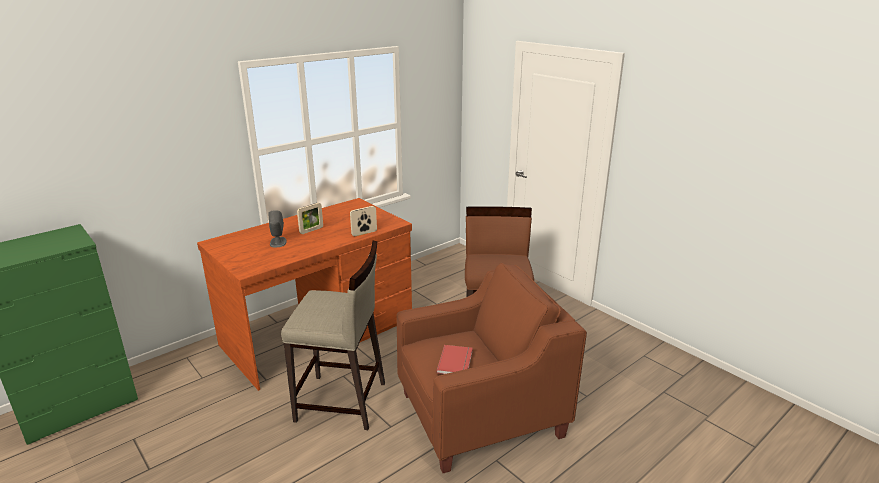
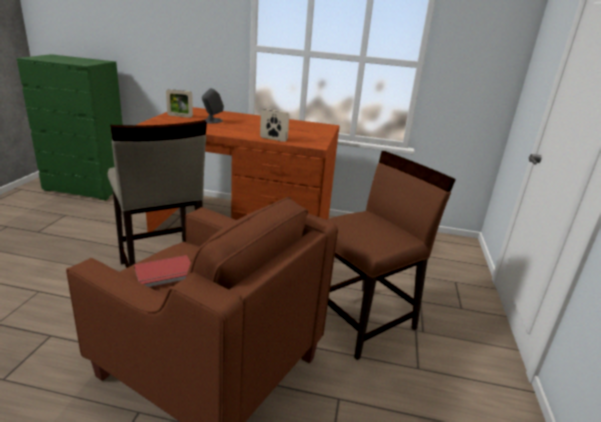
camera: 50 degrees right, 0 degrees up
(311, 230) = (249, 124): picture frame -> picture frame (180, 116)

